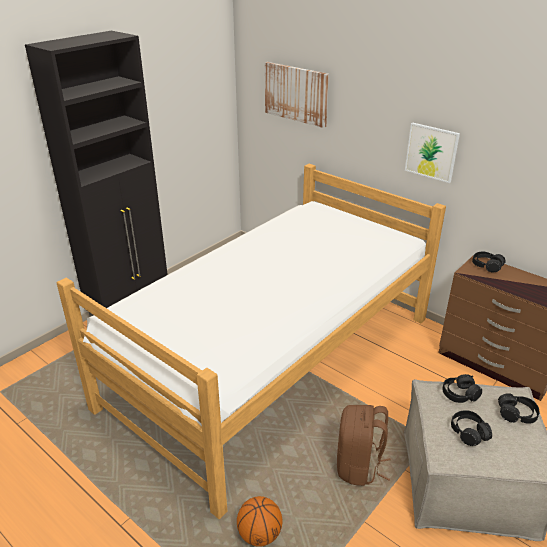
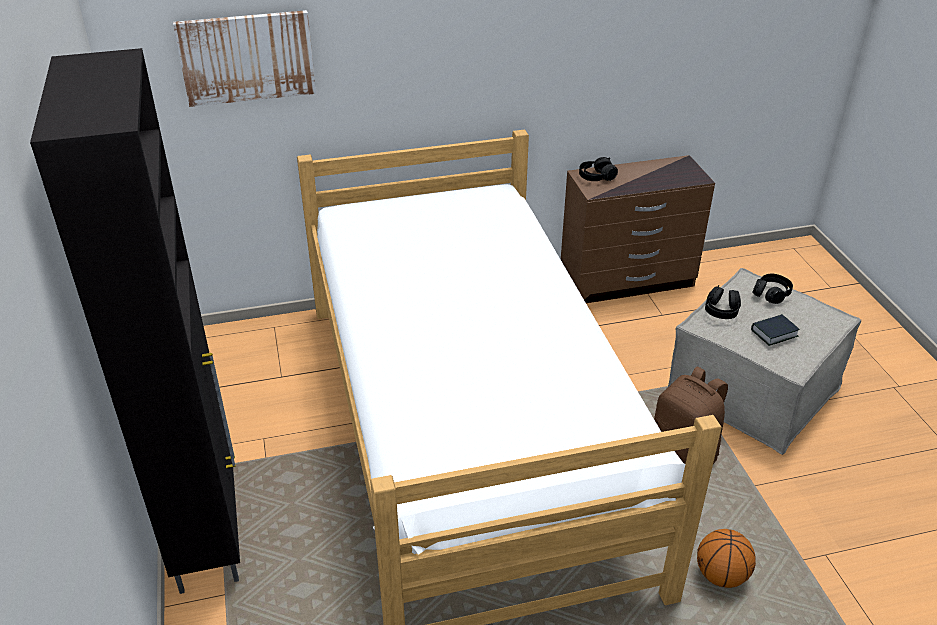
camera: 55 degrees left, 5 degrees up
(431, 152) = (491, 70): picture -> none
(469, 432) = (774, 333): black headphones -> book

